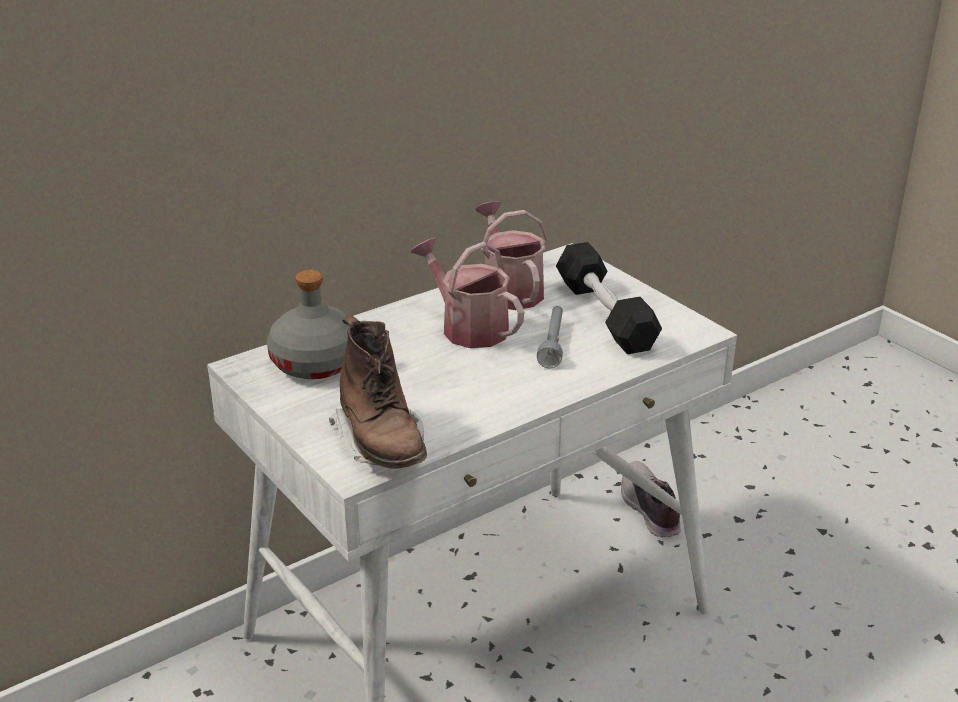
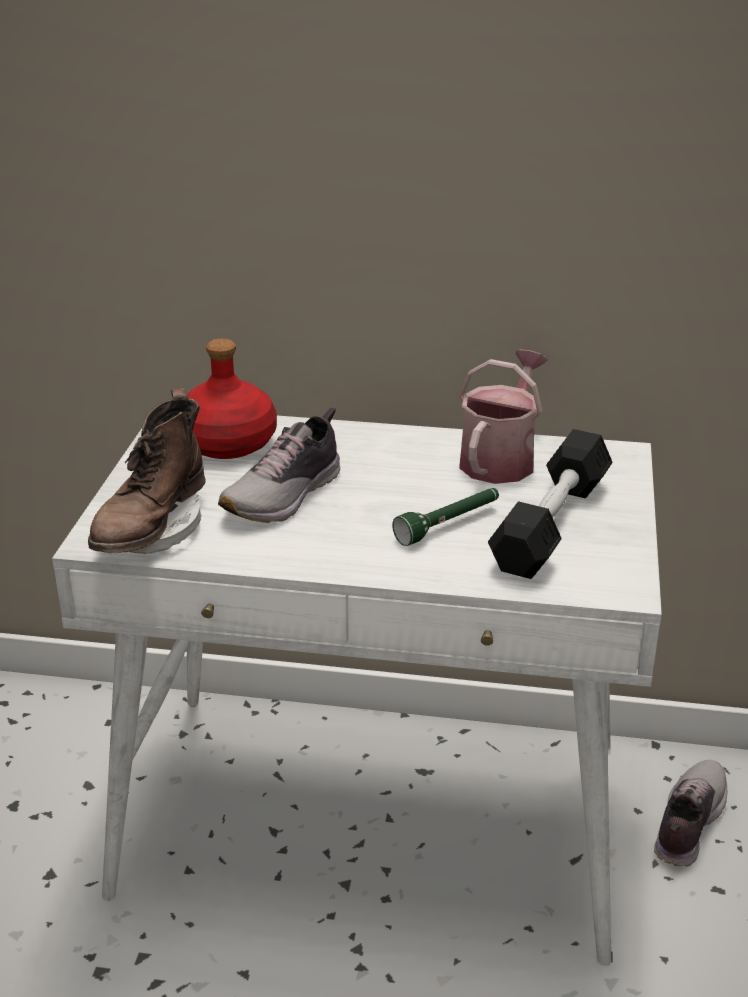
camera: 45 degrees right, 0 degrees up
(317, 363) = (228, 443): grey bottle -> red bottle
(424, 376) = (286, 496): none -> shoe
(468, 327) = (400, 473): watering can -> none
(553, 343) = (449, 525): grey flashlight -> green flashlight

